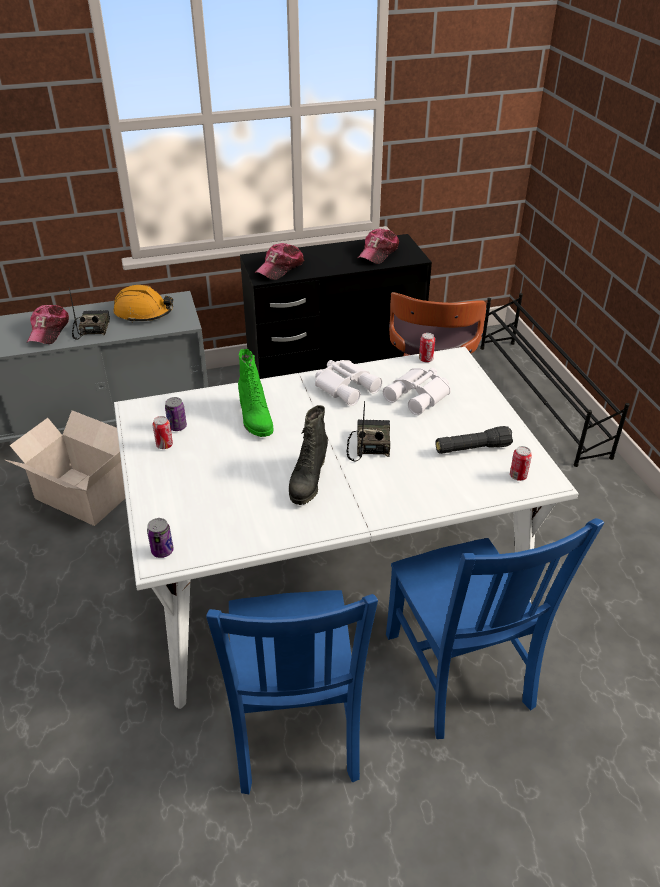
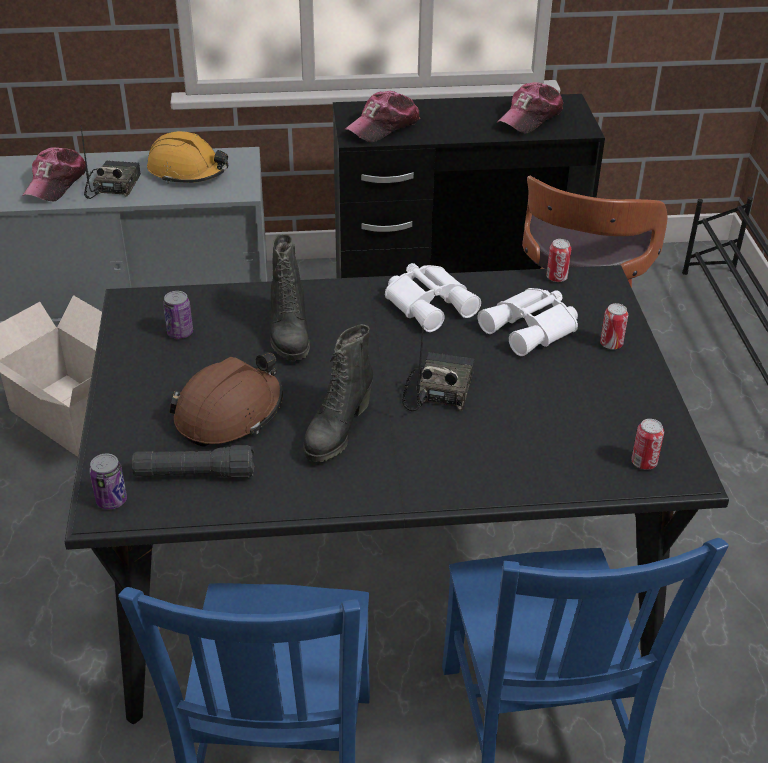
camera: 10 degrees right, 0 degrees up
(164, 445) = (155, 356): can -> can (611, 344)
(229, 478) = (229, 413): none -> brown hard hat
(254, 419) = (288, 334): green boot -> black boot
(331, 577) = (384, 573): white dining table -> black dining table
(472, 448) = (587, 414): black flashlight -> black flashlight (195, 474)

